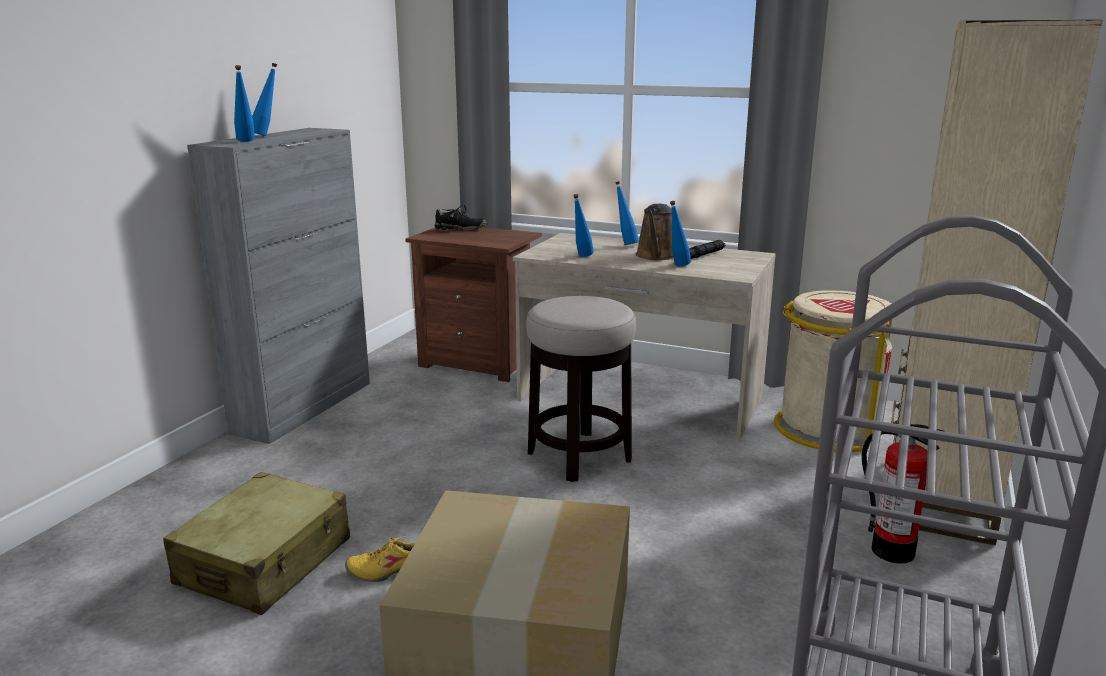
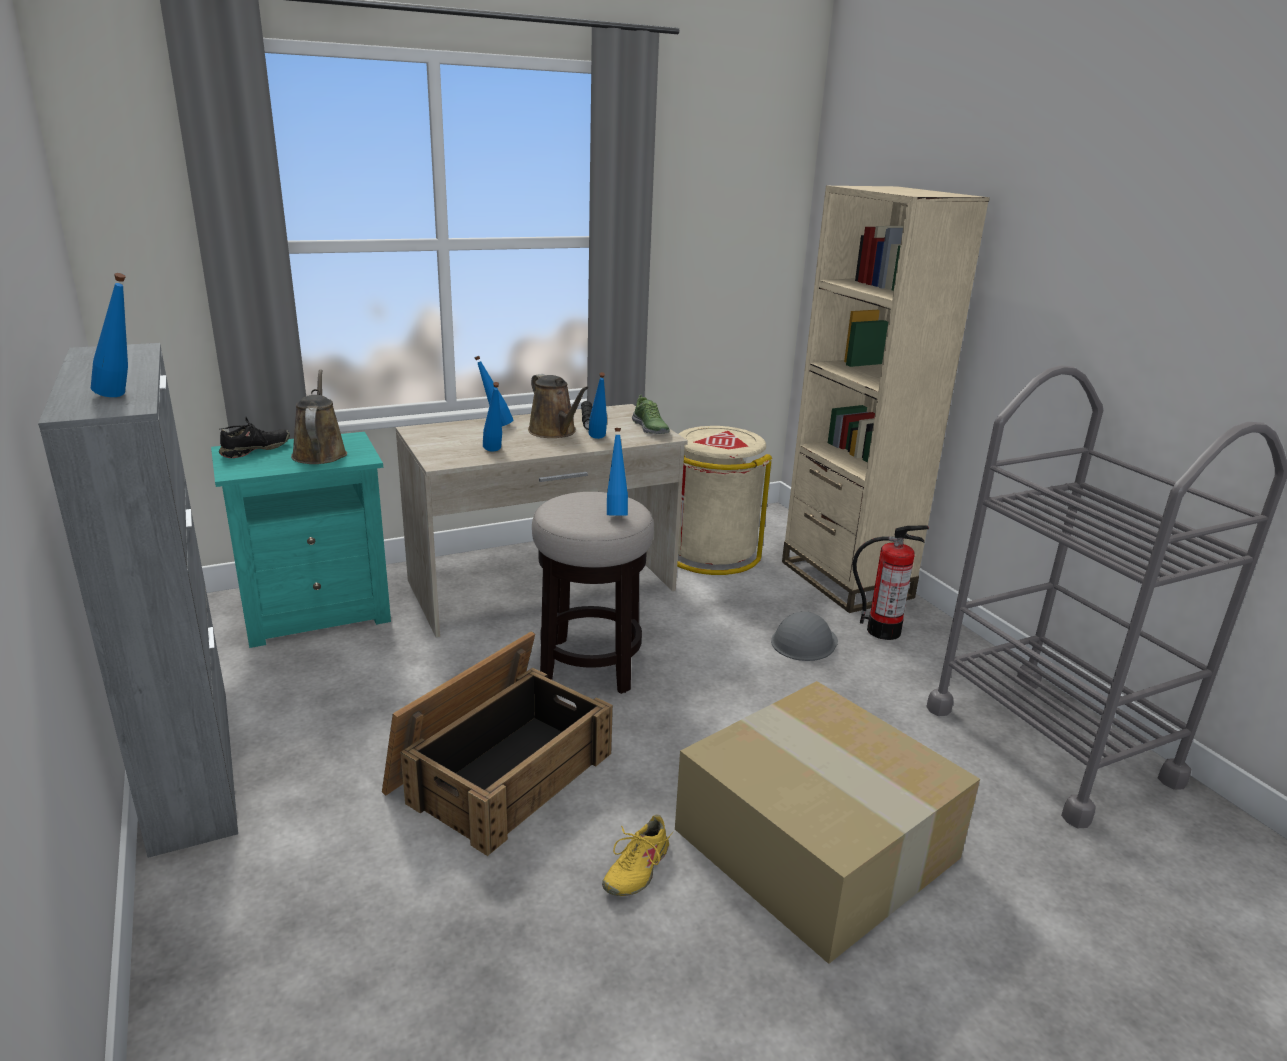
camera: 50 degrees left, 5 degrees up
(265, 562) = (510, 952): beige suitcase -> none
(267, 135) = (91, 377): blue bottle -> blue bottle (616, 513)
(420, 482) = (500, 770): none -> crate
(479, 362) = (317, 613): brown nightstand -> turquoise nightstand
(487, 237) = (320, 453): none -> brown watering can
(741, 269) = (650, 428): none -> shoe
(786, 520) = (804, 642): none -> grey hard hat

